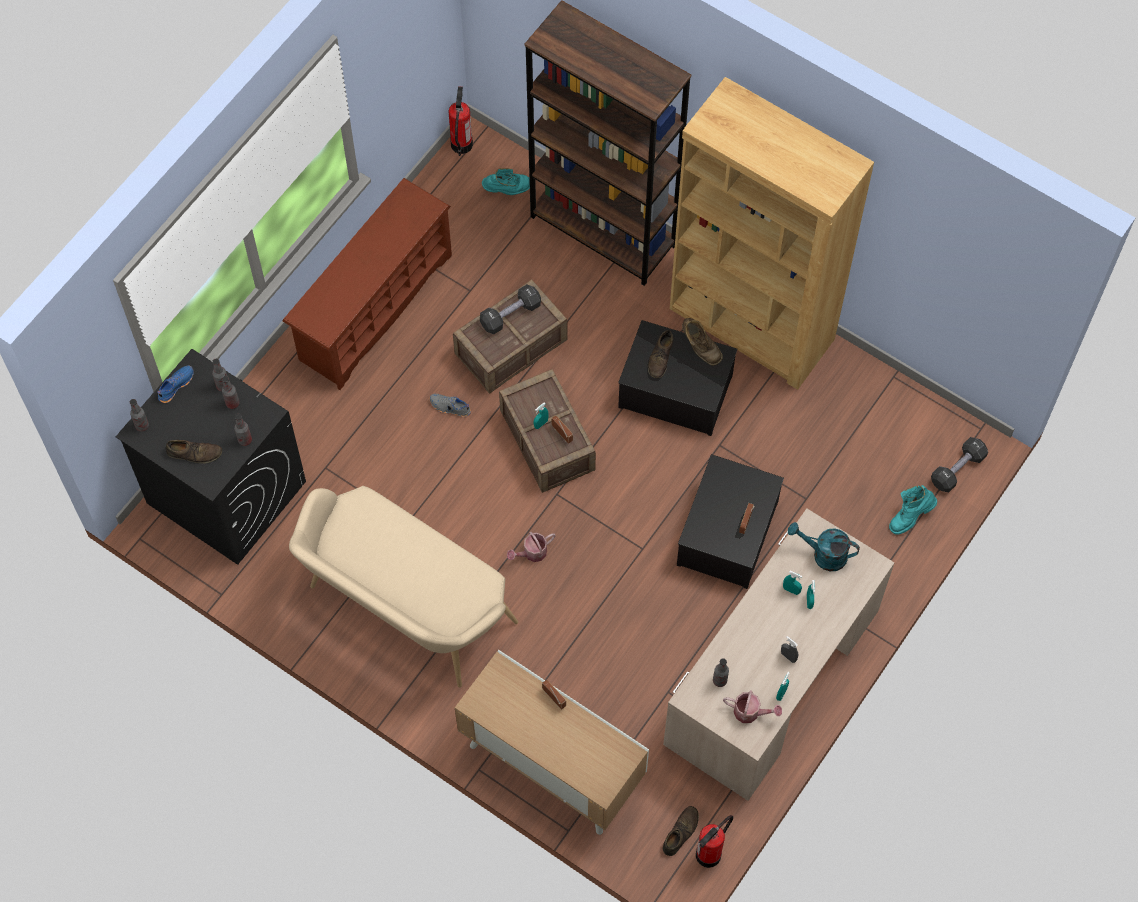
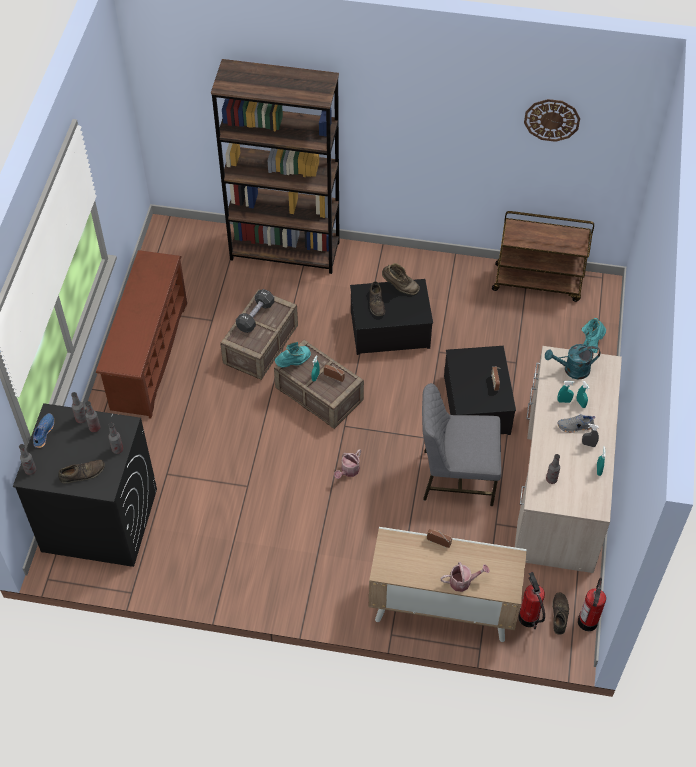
camera: 25 degrees left, 10 degrees down
(404, 609) = (276, 546): beige bench -> none
(450, 407) = (237, 399): grey shoe -> grey shoe (575, 427)
(461, 144) = (157, 233): fire extinguisher -> fire extinguisher (528, 618)
(507, 190) = (205, 249): turquoise boot -> turquoise boot (294, 363)
(654, 613) = (456, 476): none -> grey chair
(750, 712) = (585, 491): watering can -> watering can (463, 581)
(751, 325) = (417, 271): brown bookcase -> none
(894, 402) = (538, 282): none -> brown cart
(934, 234) = (552, 119): none -> wall clock
(957, 469) = (603, 307): black dumbbell -> none

